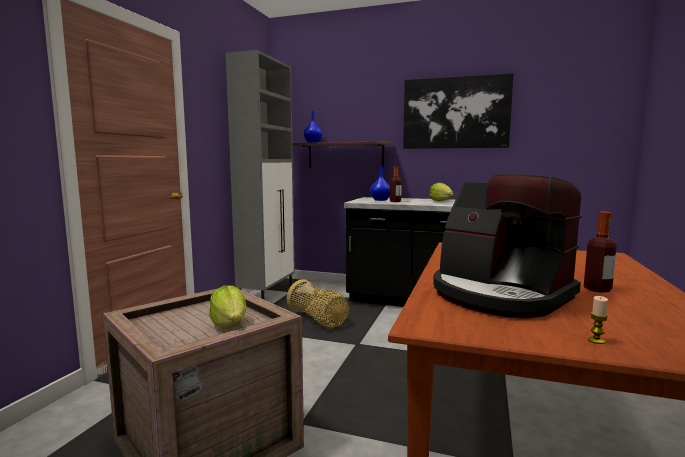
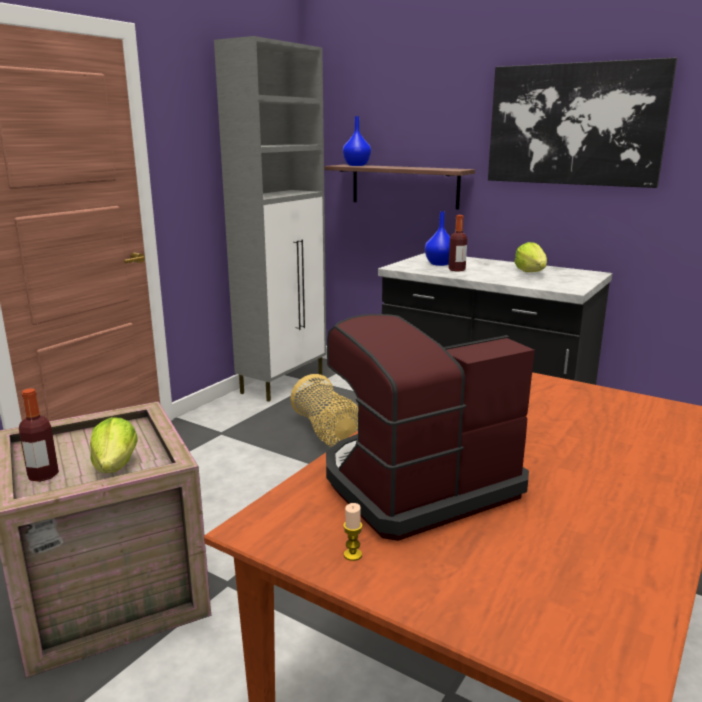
camera: 15 degrees right, 10 degrees up
(499, 295) = (416, 485): coffee machine -> coffee machine turned 90 degrees clockwise
(596, 340) = (443, 591): candle -> candle (352, 555)
(597, 289) = (575, 492): bottle -> bottle (43, 475)

